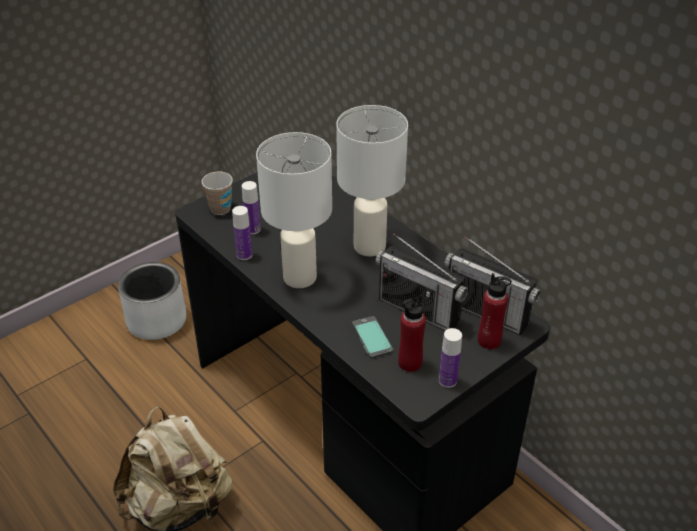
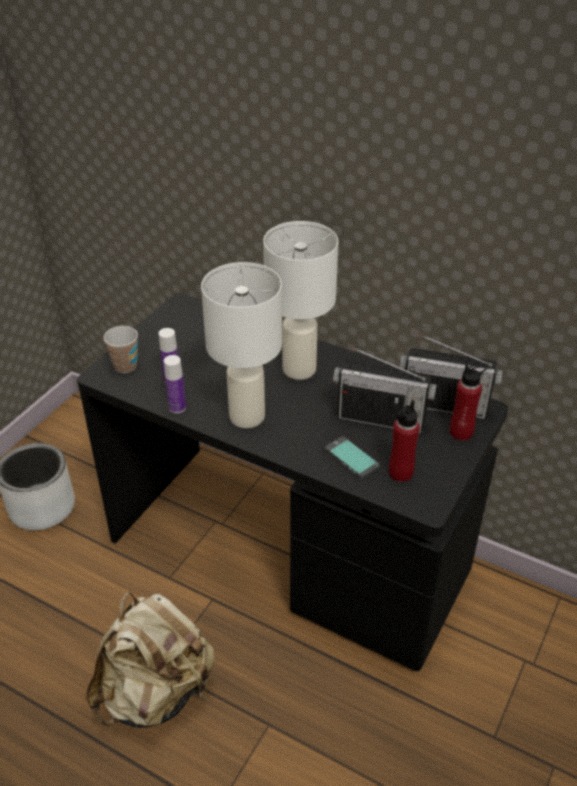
camera: 20 degrees left, 0 degrees up
(447, 380) = (444, 480): bottle -> none

